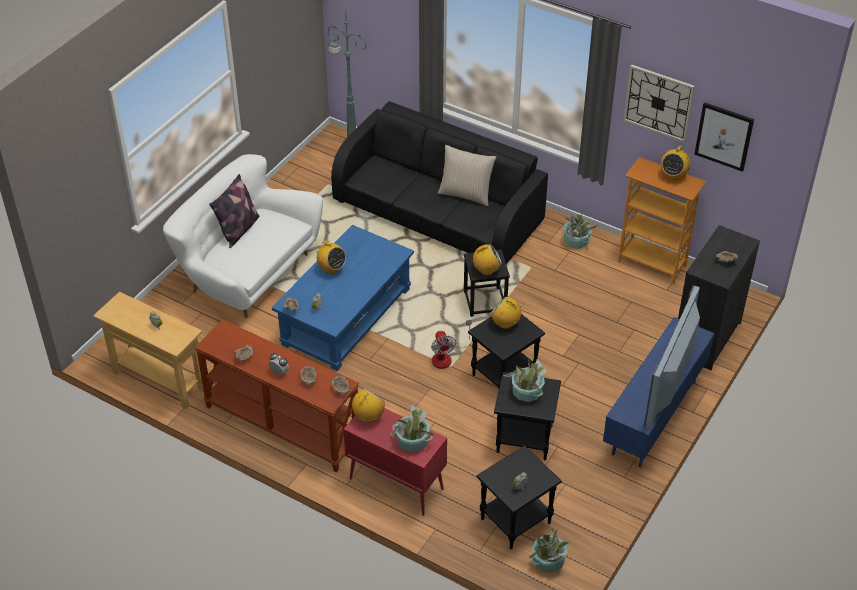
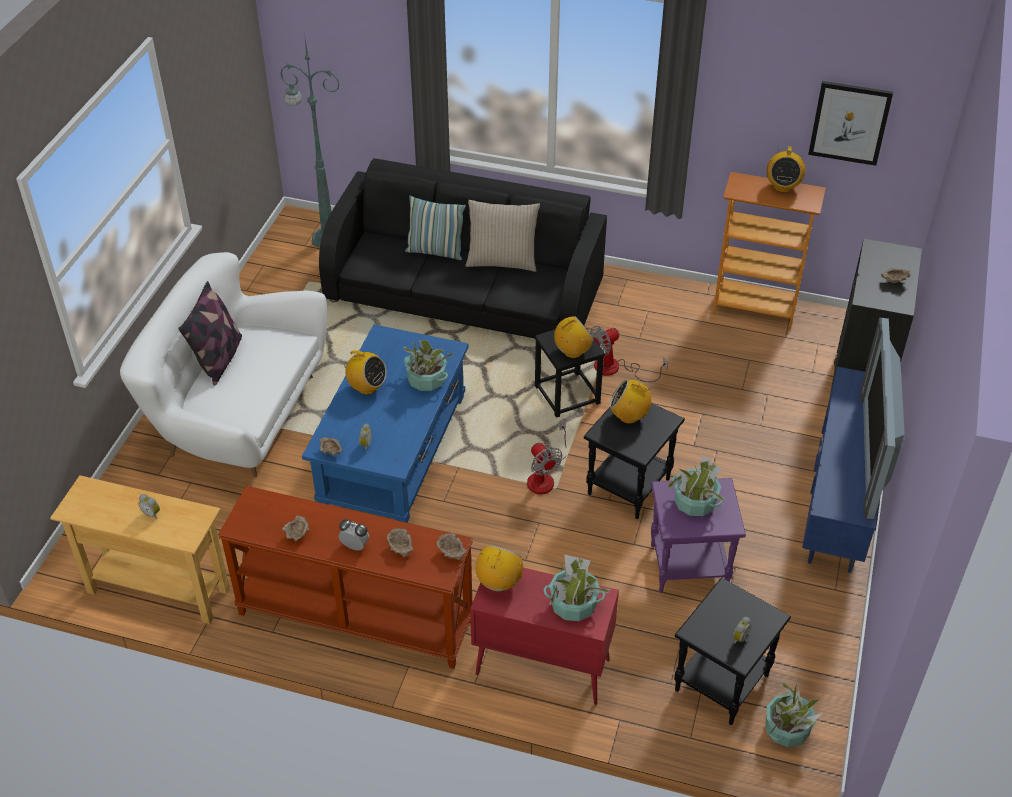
camera: 15 degrees left, 0 degrees up
(419, 178) = (435, 251): none -> pillow
(523, 440) = (687, 568): black side table -> purple side table
(528, 289) = (616, 369): none -> fan
(576, 241) = (651, 298): potted plant -> potted plant (426, 380)
(658, 102) = (756, 93): wall clock -> none

